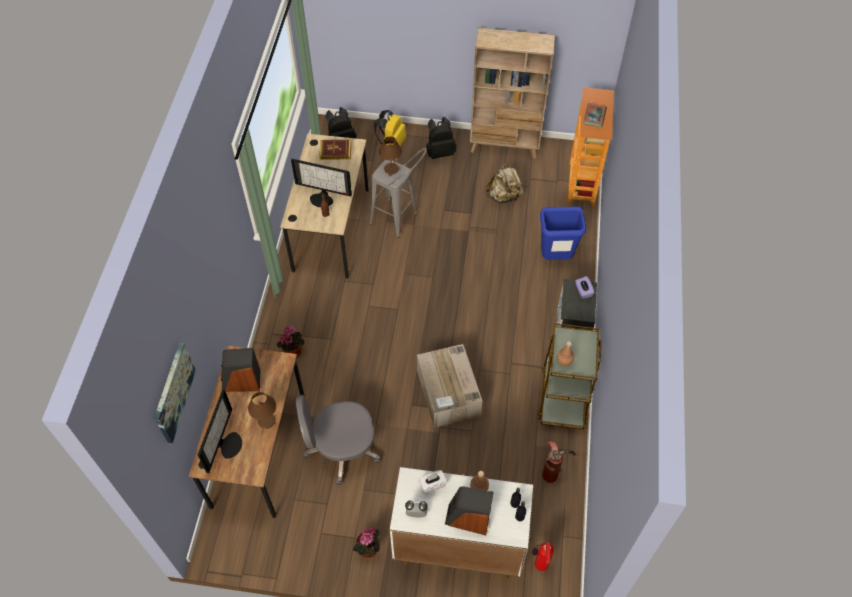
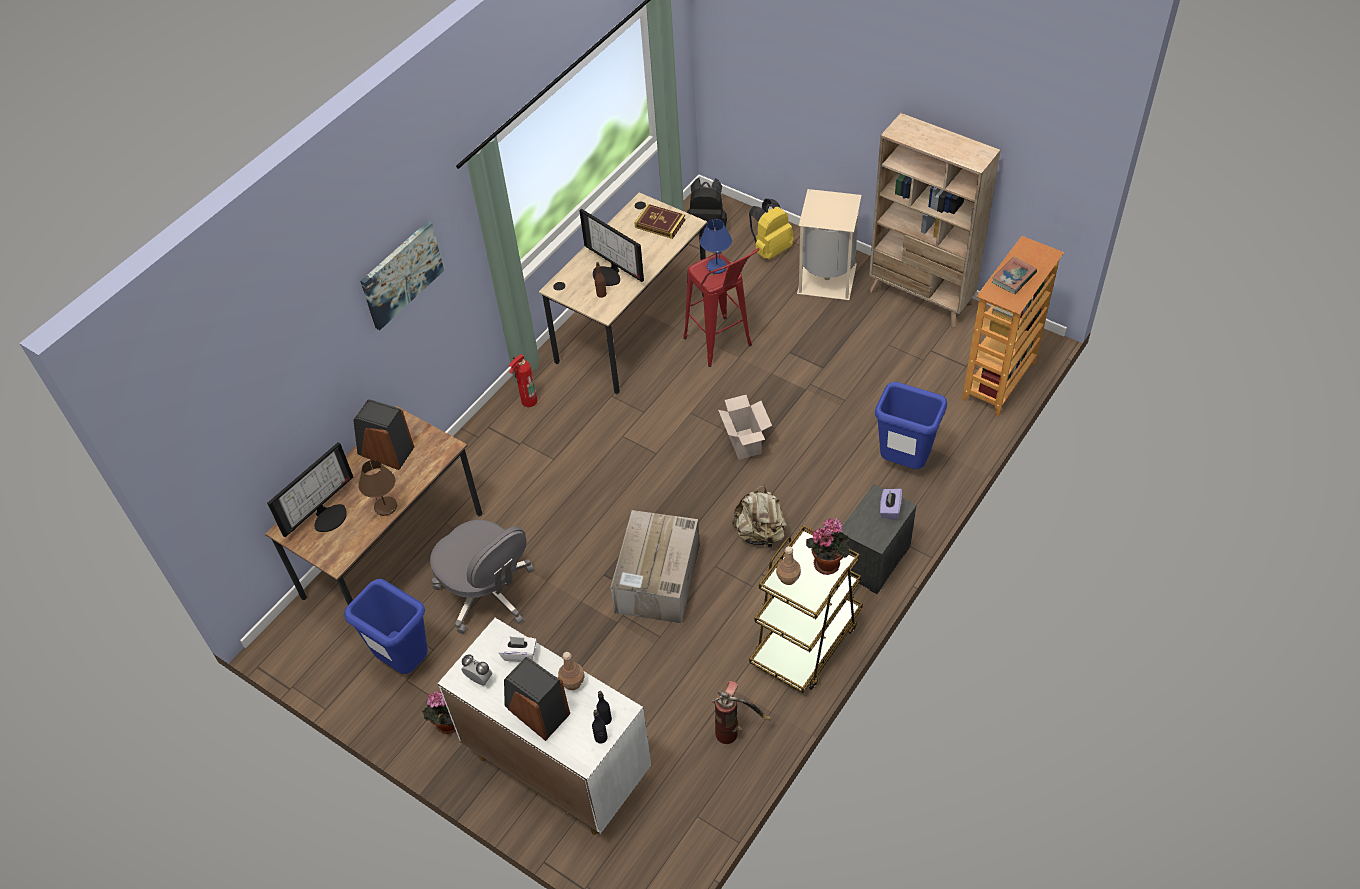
camera: 30 degrees right, 5 degrees down
(173, 392) = (261, 413): picture -> picture (401, 274)
(293, 351) = (500, 456): potted plant -> potted plant (828, 562)
(312, 521) = (404, 661): none -> blue trash can
(341, 449) = (488, 593): grey office chair -> grey office chair turned 150 degrees counterclockwise
(391, 169) = (716, 267): brown table lamp -> blue table lamp
(400, 222) = (723, 348): grey stool -> red stool
(440, 152) = (828, 278): black backpack -> beige trash can
(452, 281) = (746, 444): none -> cardboard box
(504, 196) = (880, 361): beige backpack -> beige backpack (760, 533)
(540, 565) = (645, 838): fire extinguisher -> fire extinguisher (527, 401)

